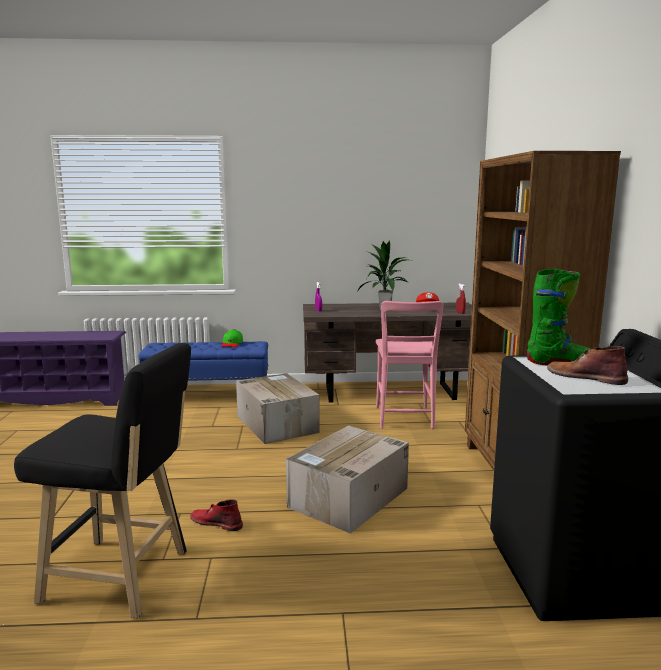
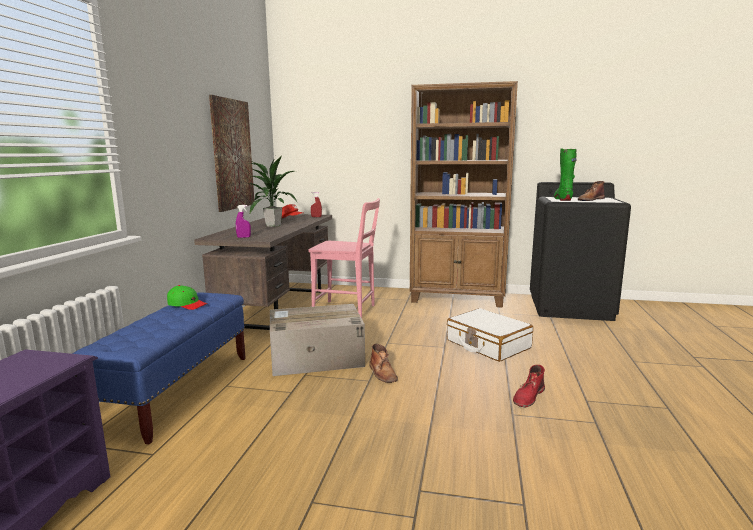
camera: 75 degrees left, 0 degrees up
(123, 577) = (632, 442): black stool -> none
(252, 452) = (382, 373): none -> brown boot
(348, 498) = (487, 344): cardboard box -> white suitcase
(381, 236) = (232, 154): none -> picture

